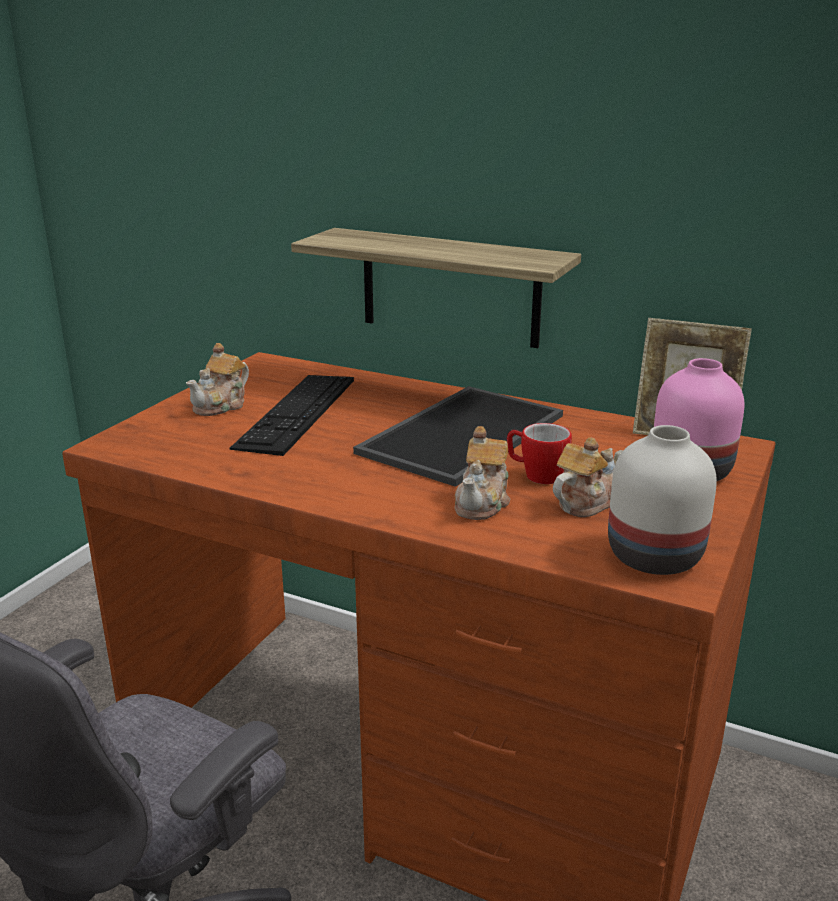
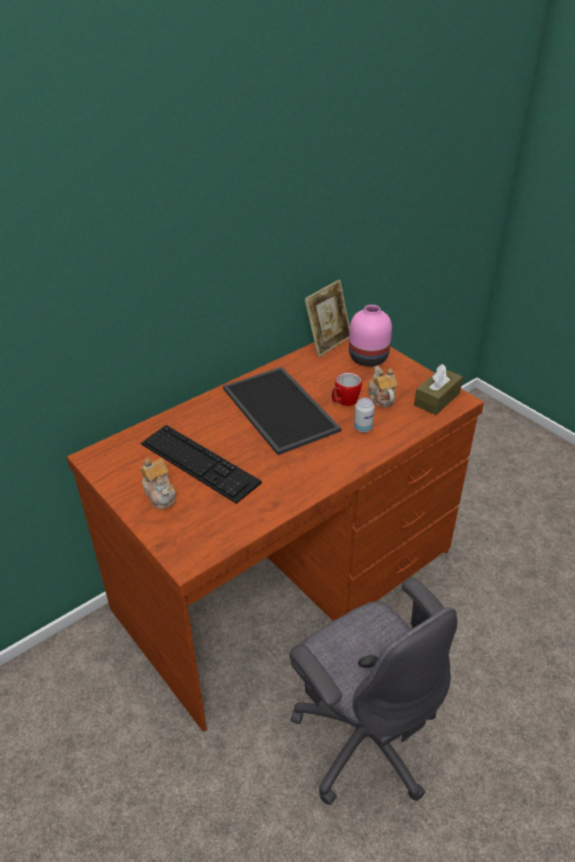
camera: 65 degrees left, 15 degrees up
(450, 287) = (190, 337): shelf -> none
(483, 502) = (363, 428): teapot -> can
(652, 557) = (437, 399): white vase -> brown tissue box

